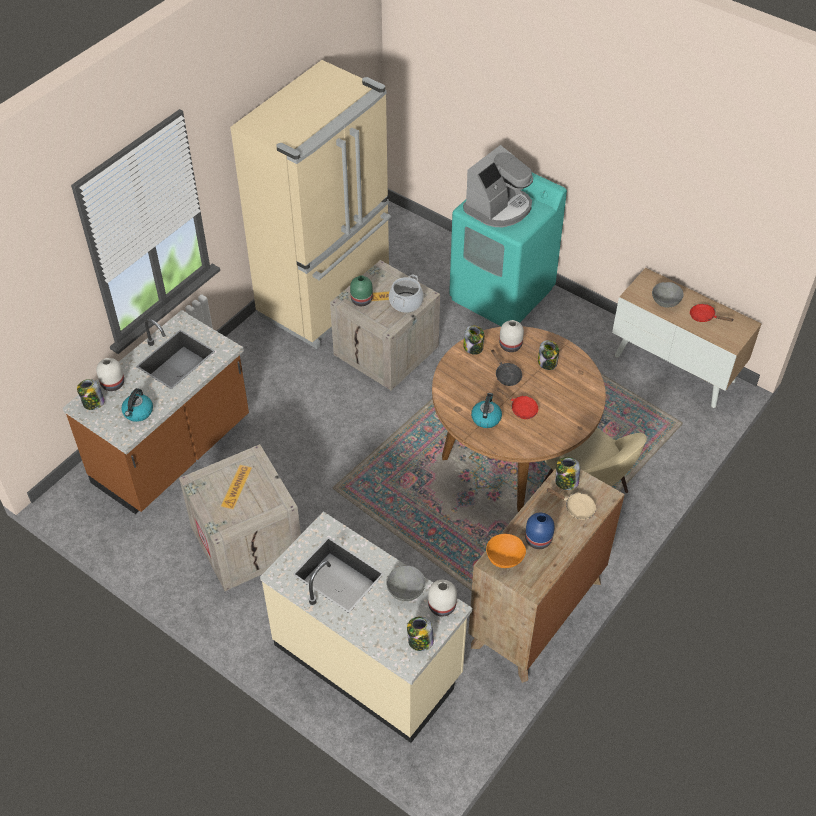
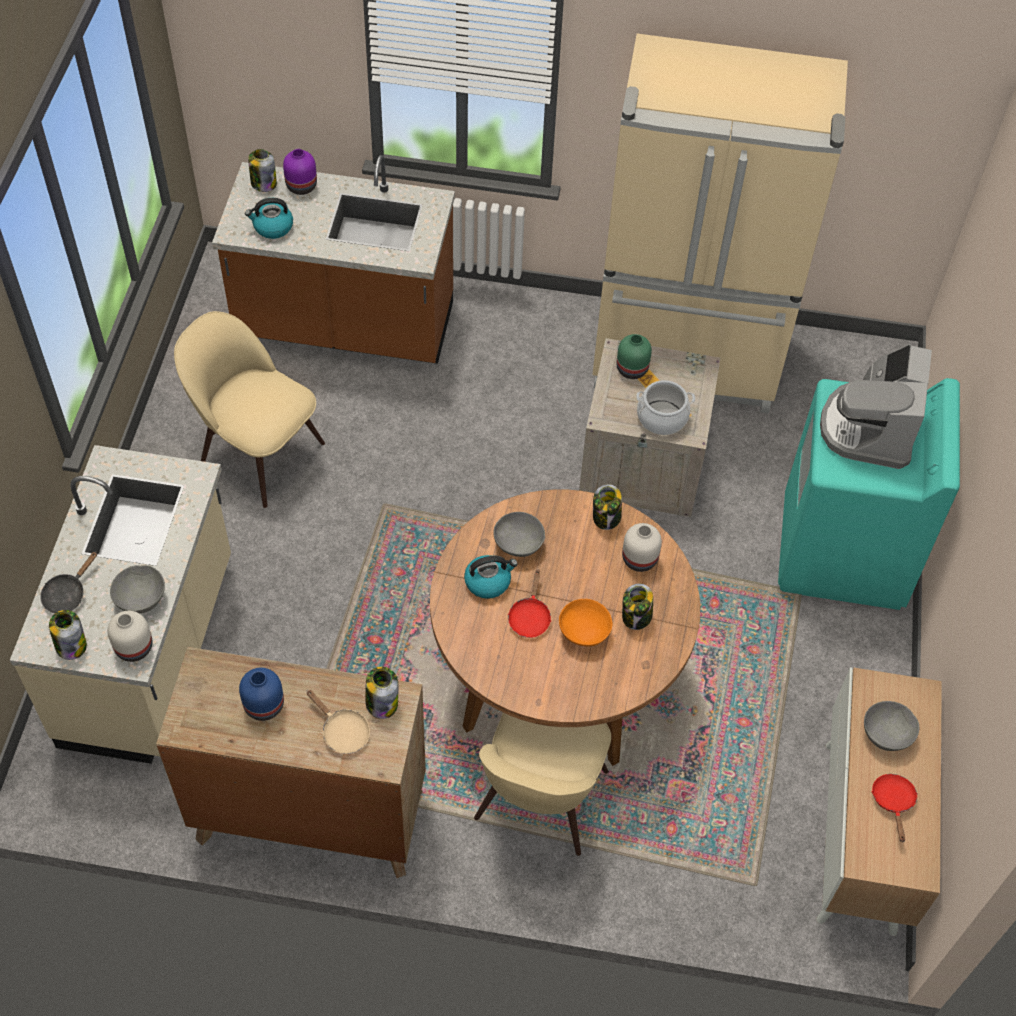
camera: 60 degrees right, 5 degrees up
(113, 383) = (302, 186): white vase -> purple vase
(245, 540) = (257, 452): crate -> beige chair
(468, 394) = (518, 544): none -> grey bowl
(499, 208) = (868, 428): coffee machine -> coffee machine turned 90 degrees clockwise
(504, 558) = (215, 677): orange bowl -> orange bowl (584, 632)
(506, 375) = (580, 576): black frying pan -> black frying pan (67, 594)
(576, 508) = (342, 731): beige frying pan -> beige frying pan turned 45 degrees counterclockwise

